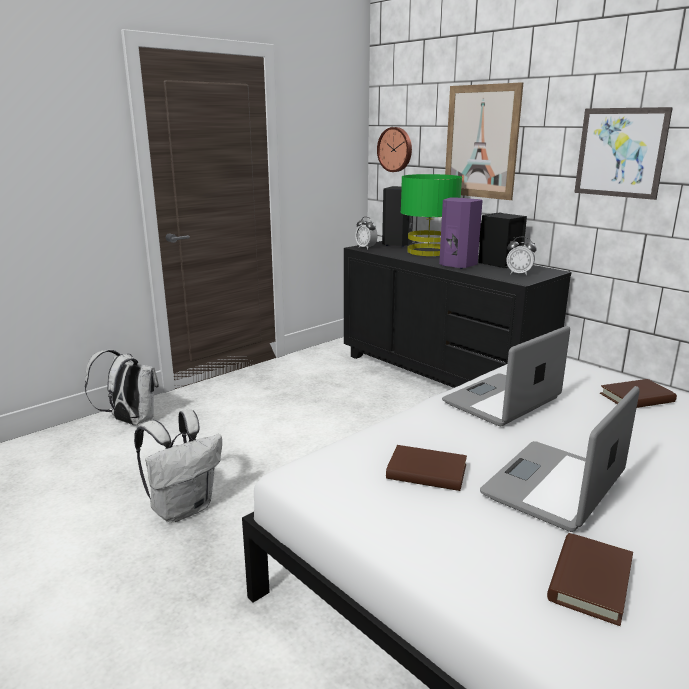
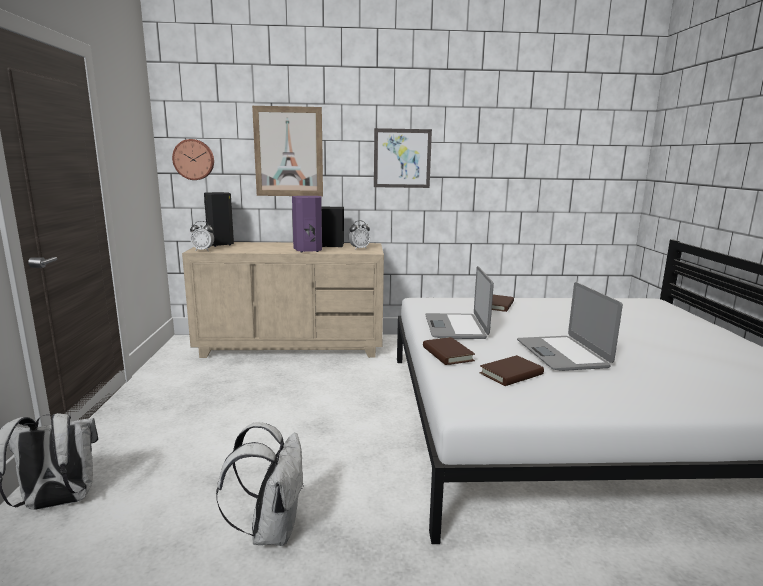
camera: 50 degrees left, 5 degrees down
(428, 252) = (261, 245): green table lamp -> none
(440, 374) = (291, 347): black dresser -> beige dresser
(590, 581) = (651, 381): brown book -> brown book (447, 354)

